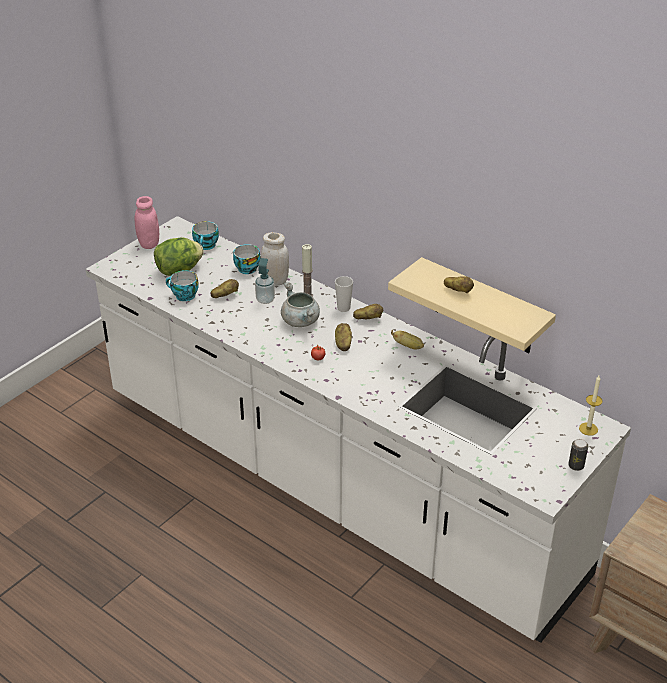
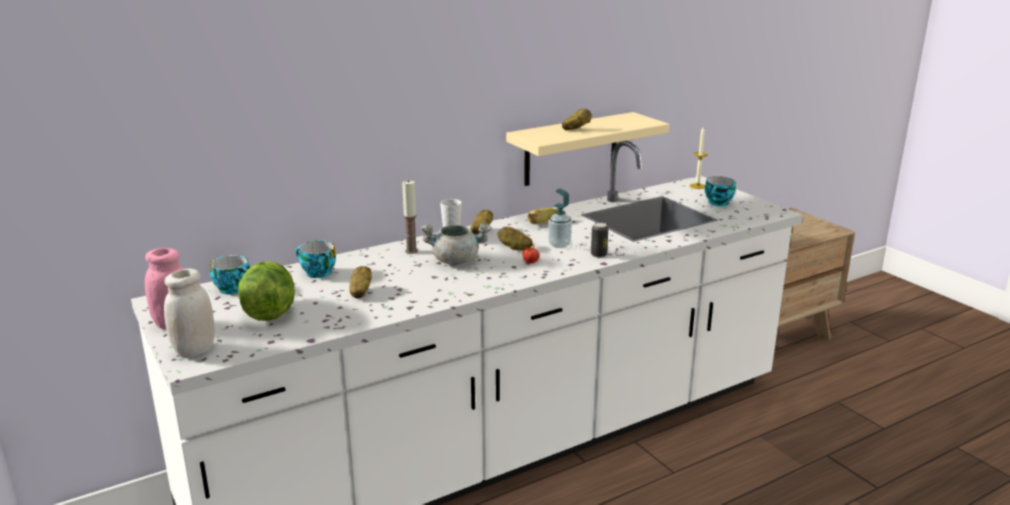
camera: 70 degrees left, 15 degrees down
(183, 296) = (332, 317): cup -> cup (718, 203)
(265, 300) = (395, 272): soap dispenser -> soap dispenser (559, 244)
(275, 281) = (362, 262): white jar -> white jar (194, 350)
(576, 466) = (742, 197): can -> can (598, 254)

